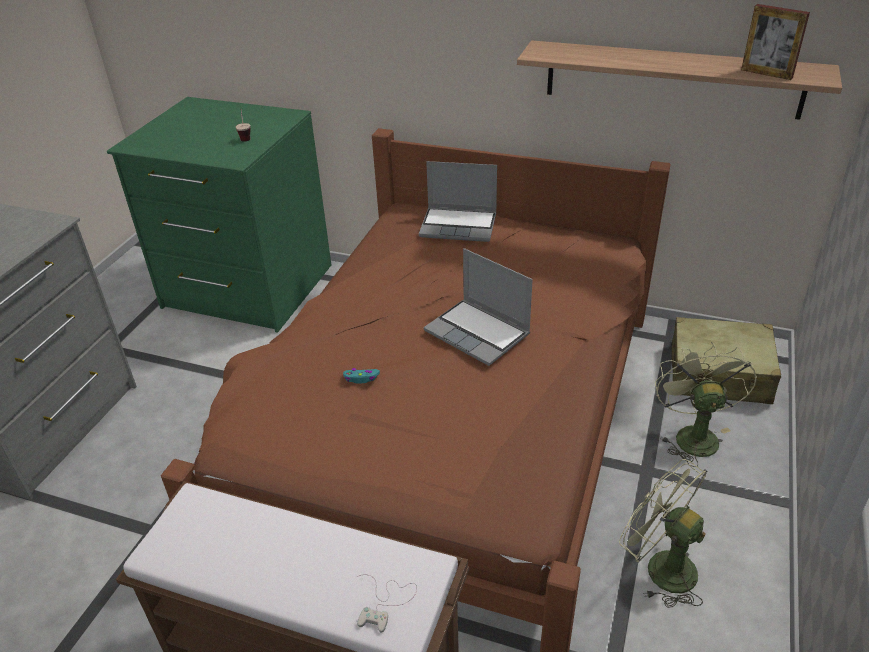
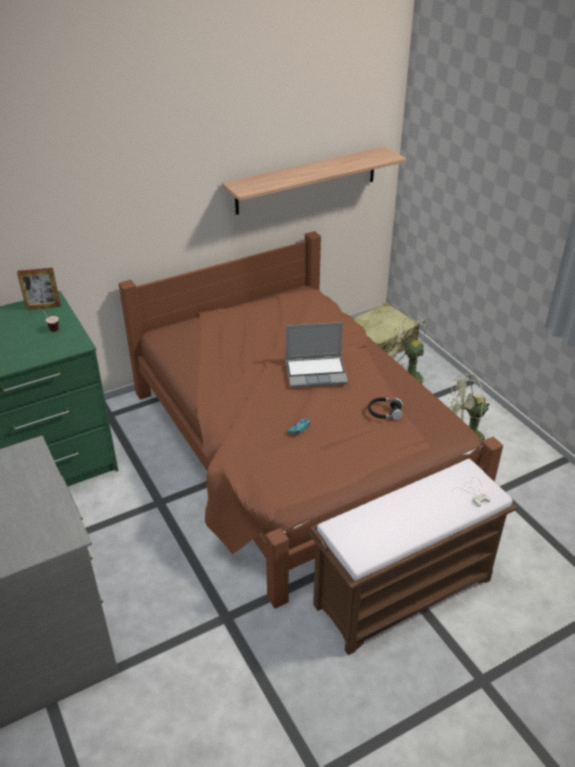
camera: 50 degrees left, 0 degrees up
(459, 225) = (212, 325): laptop -> none
(478, 428) = (384, 412): none -> black headphones
(766, 74) = (367, 162): picture frame -> picture frame (43, 307)

